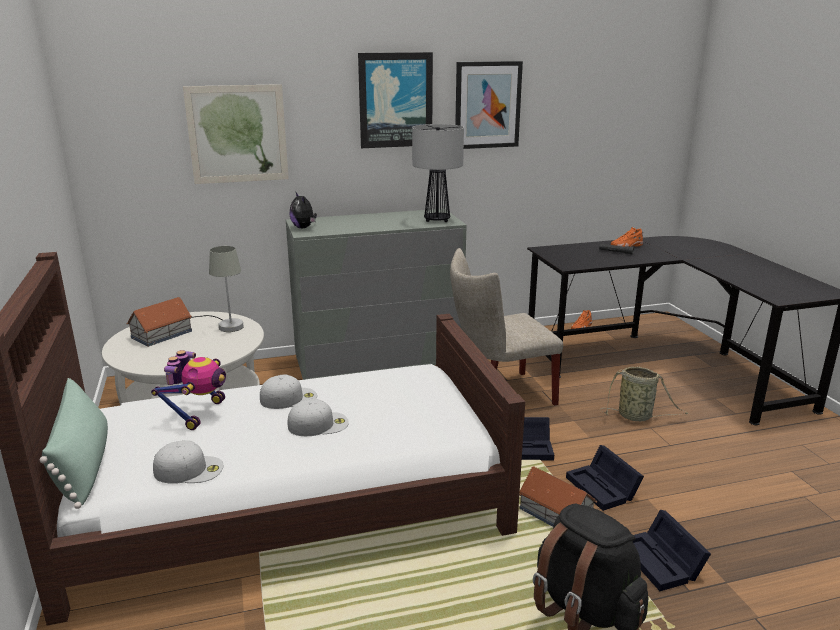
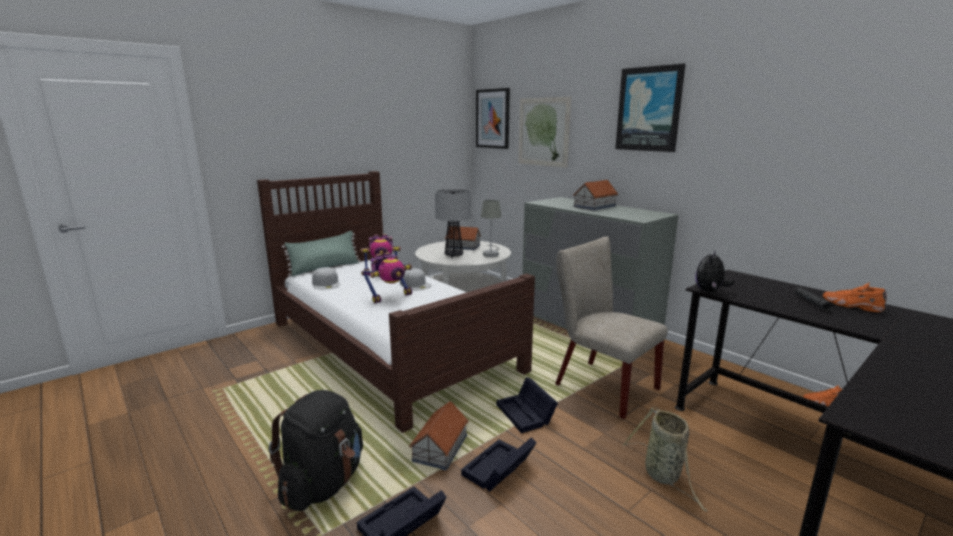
camera: 65 degrees right, 5 degrees down
(304, 227) = (548, 201): plush toy -> plush toy (710, 291)
(318, 424) = (390, 297): white cap -> toy robot
(367, 220) = (594, 206): none -> toy house
(437, 220) = (636, 216): table lamp -> table lamp (454, 255)
(487, 105) = (739, 115): picture -> picture (493, 118)

